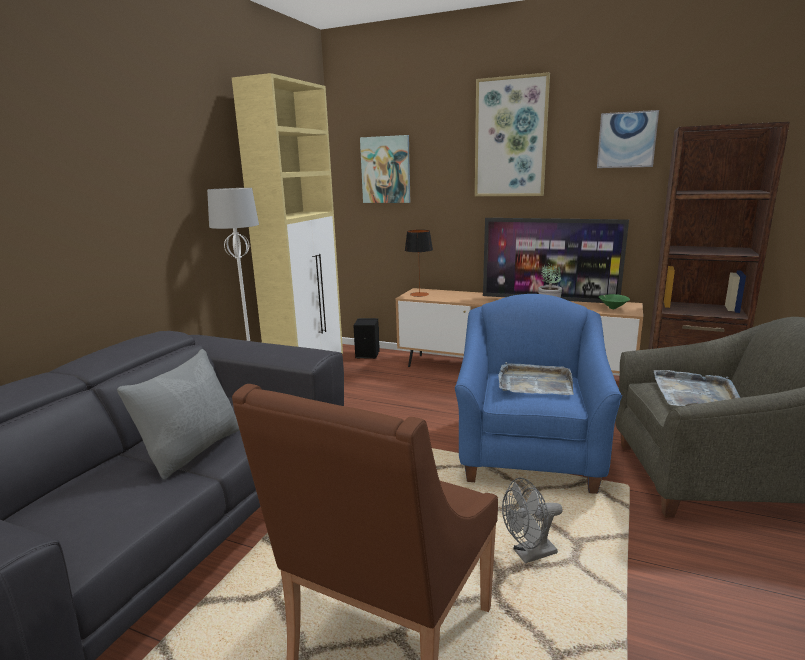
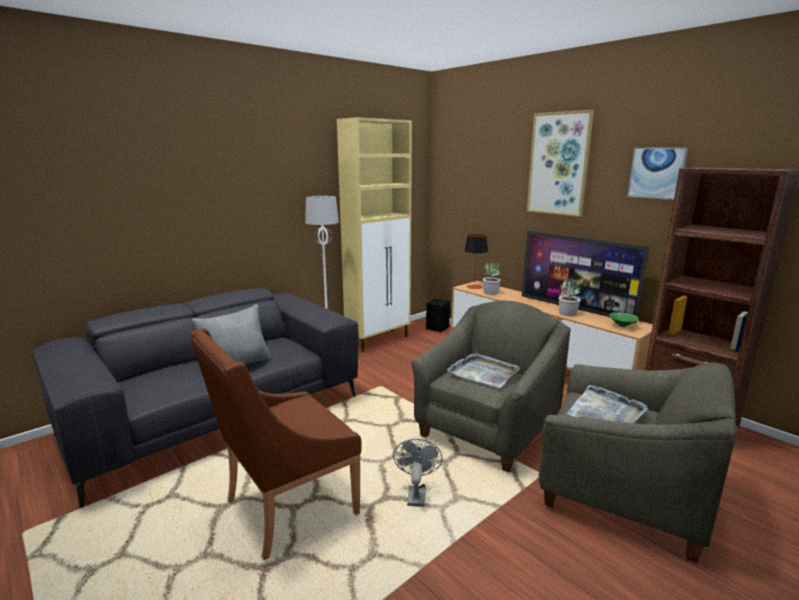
camera: 25 degrees right, 0 degrees up
(386, 170) = (465, 183): picture -> none
(445, 297) = (491, 292): none -> potted plant
(529, 452) = (487, 429): blue armchair -> grey armchair
(529, 554) = (416, 493): grey fan -> grey fan turned 90 degrees clockwise

